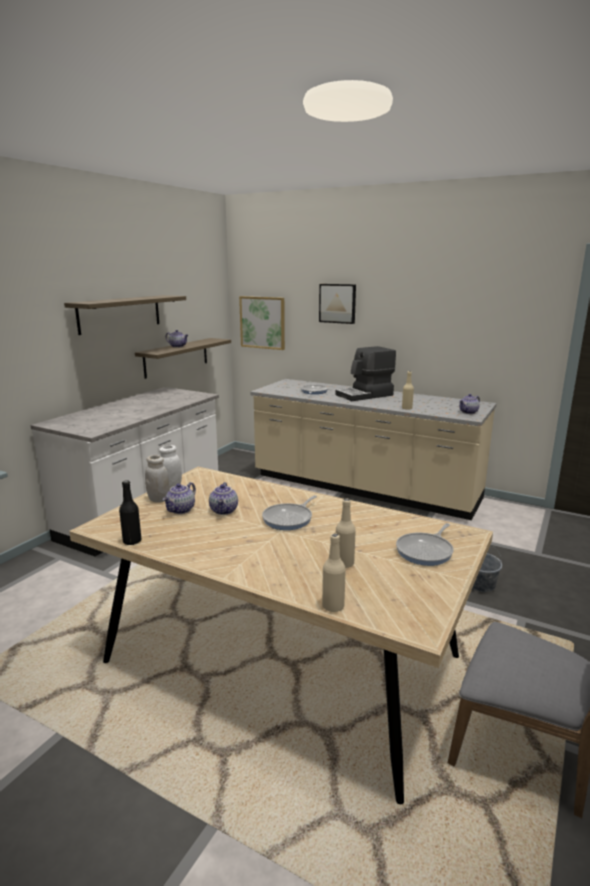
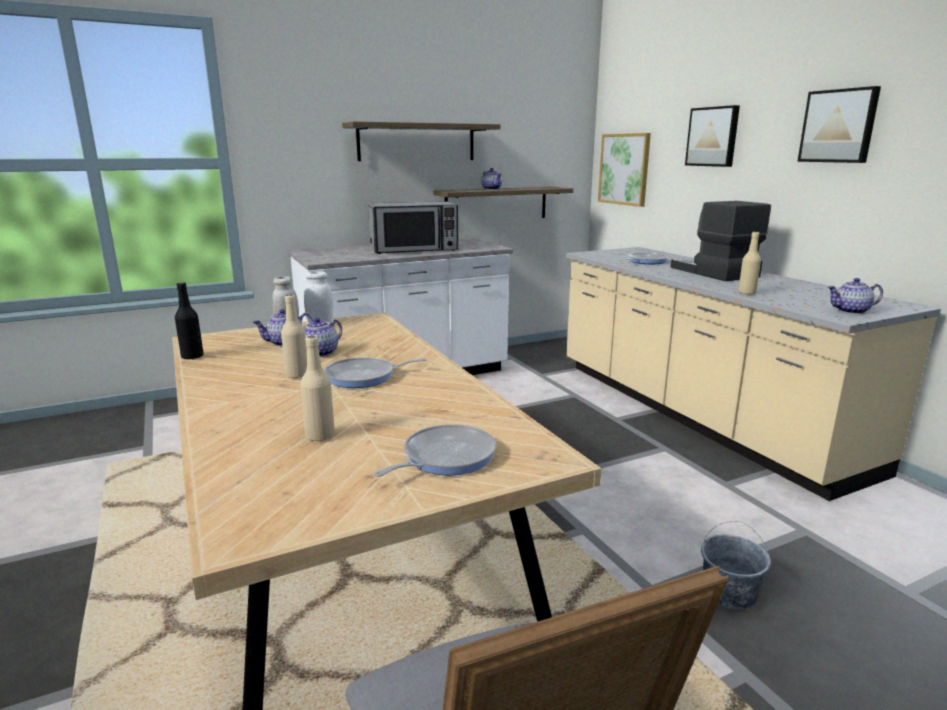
camera: 35 degrees right, 0 degrees up
(146, 406) = (414, 249): none -> microwave
(333, 606) = (212, 472): beige bottle -> beige bottle (297, 375)
(365, 395) = (713, 272): coffee machine -> coffee machine turned 60 degrees clockwise
(425, 302) = (839, 126): none -> picture
(426, 551) = (445, 457): frying pan -> frying pan turned 150 degrees clockwise

